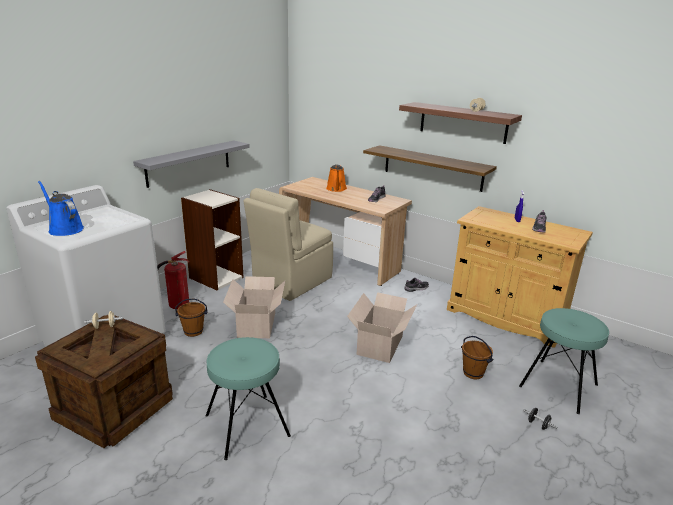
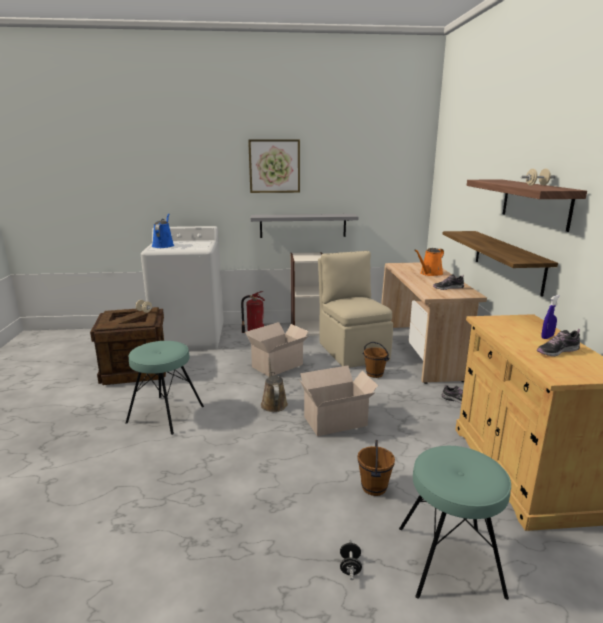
camera: 50 degrees right, 5 degrees down
(153, 96) = (274, 166): none -> picture
(193, 331) = (236, 352): brown bucket -> brown bucket (375, 374)
(291, 282) = (352, 351): beige chair -> beige chair turned 75 degrees clockwise
(316, 358) = (273, 403): none -> brown watering can

